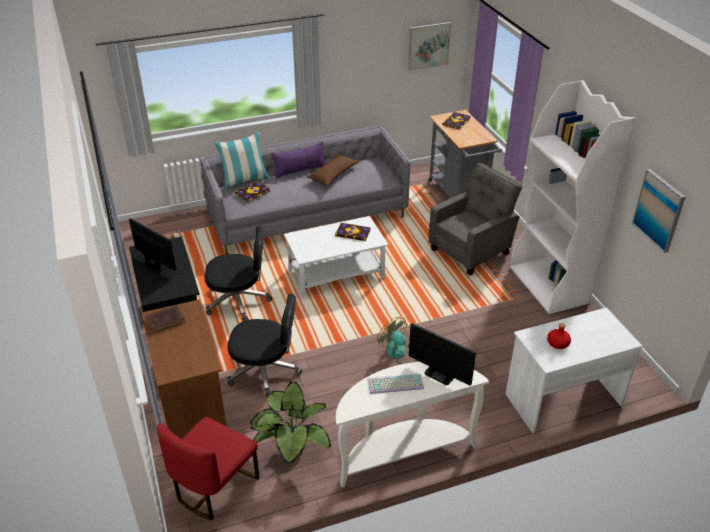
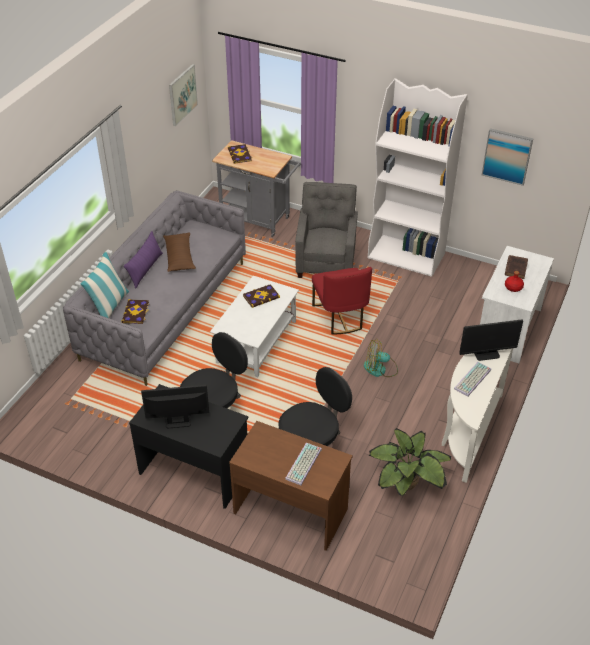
camera: 45 degrees left, 5 degrees up
(166, 320) = (258, 453): brown book -> brown book (516, 268)
(180, 350) = (304, 465): none -> keyboard
(214, 487) = (393, 550): red chair -> red chair (340, 317)

